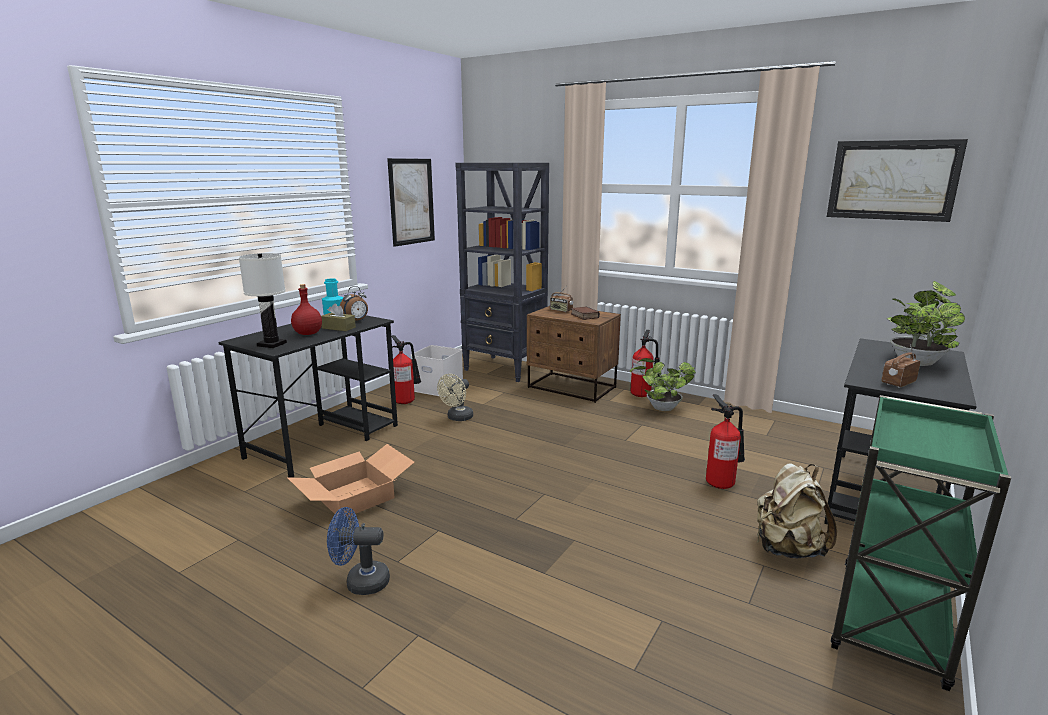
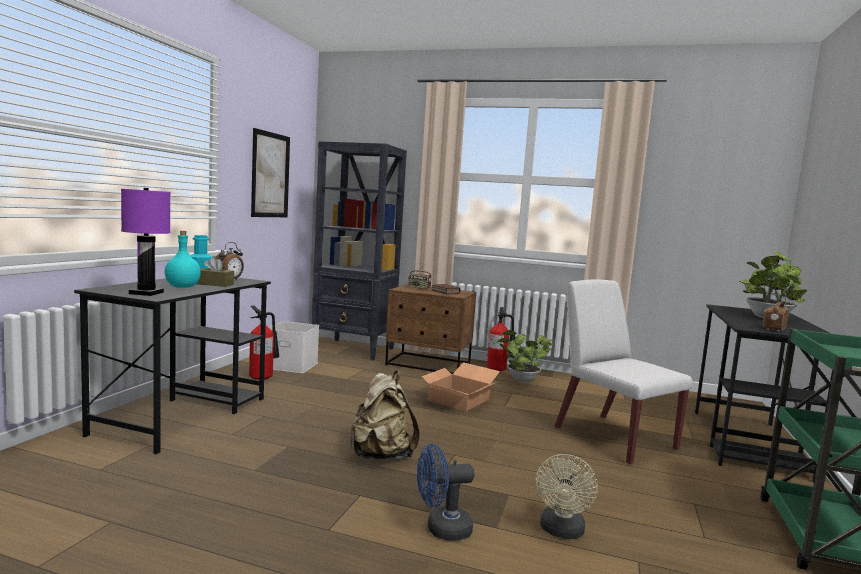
camera: 15 degrees left, 10 degrees down
(272, 344) = (146, 293): white table lamp -> purple table lamp
(308, 334) = (182, 287): red bottle -> turquoise bottle
(355, 496) = (246, 467): cardboard box -> cardboard box (458, 399)
(360, 582) = (294, 555): blue fan -> blue fan (441, 529)
(457, 418) = (327, 391): beige fan -> beige fan (561, 531)
(722, 483) = (613, 438): fire extinguisher -> white chair
(787, 549) = (704, 488): beige backpack -> beige backpack (381, 455)
(892, 180) = (712, 177): picture -> none

